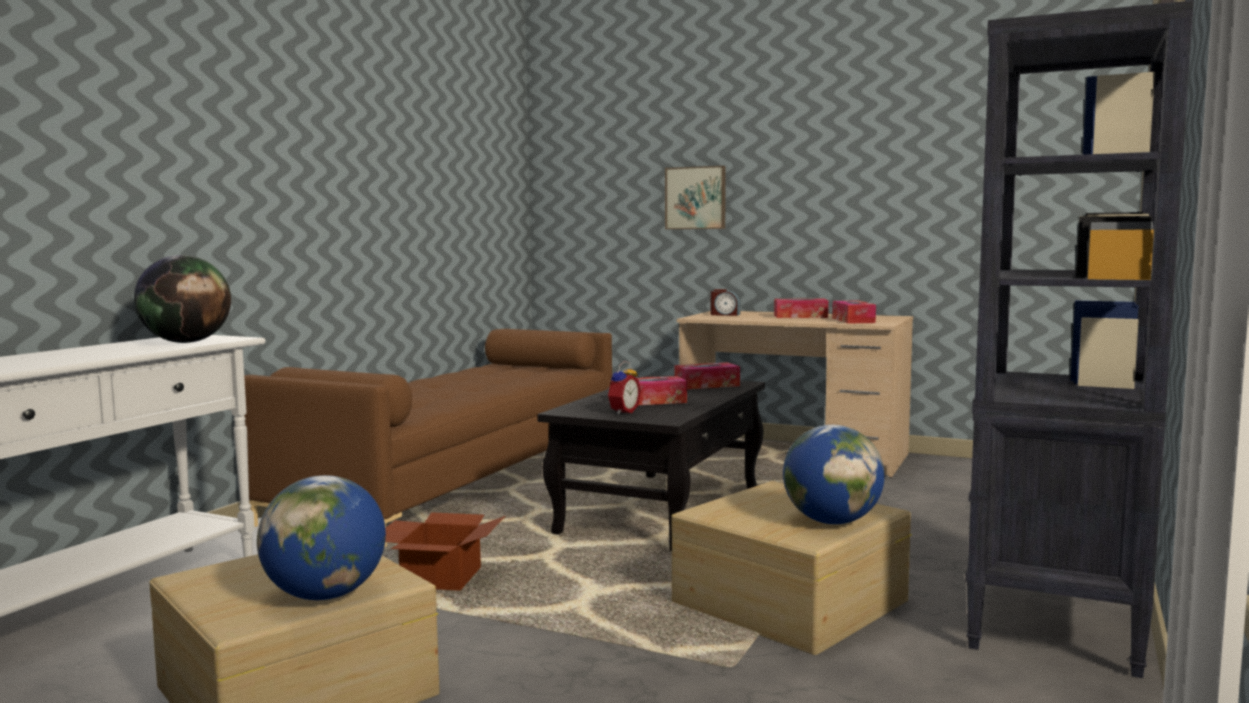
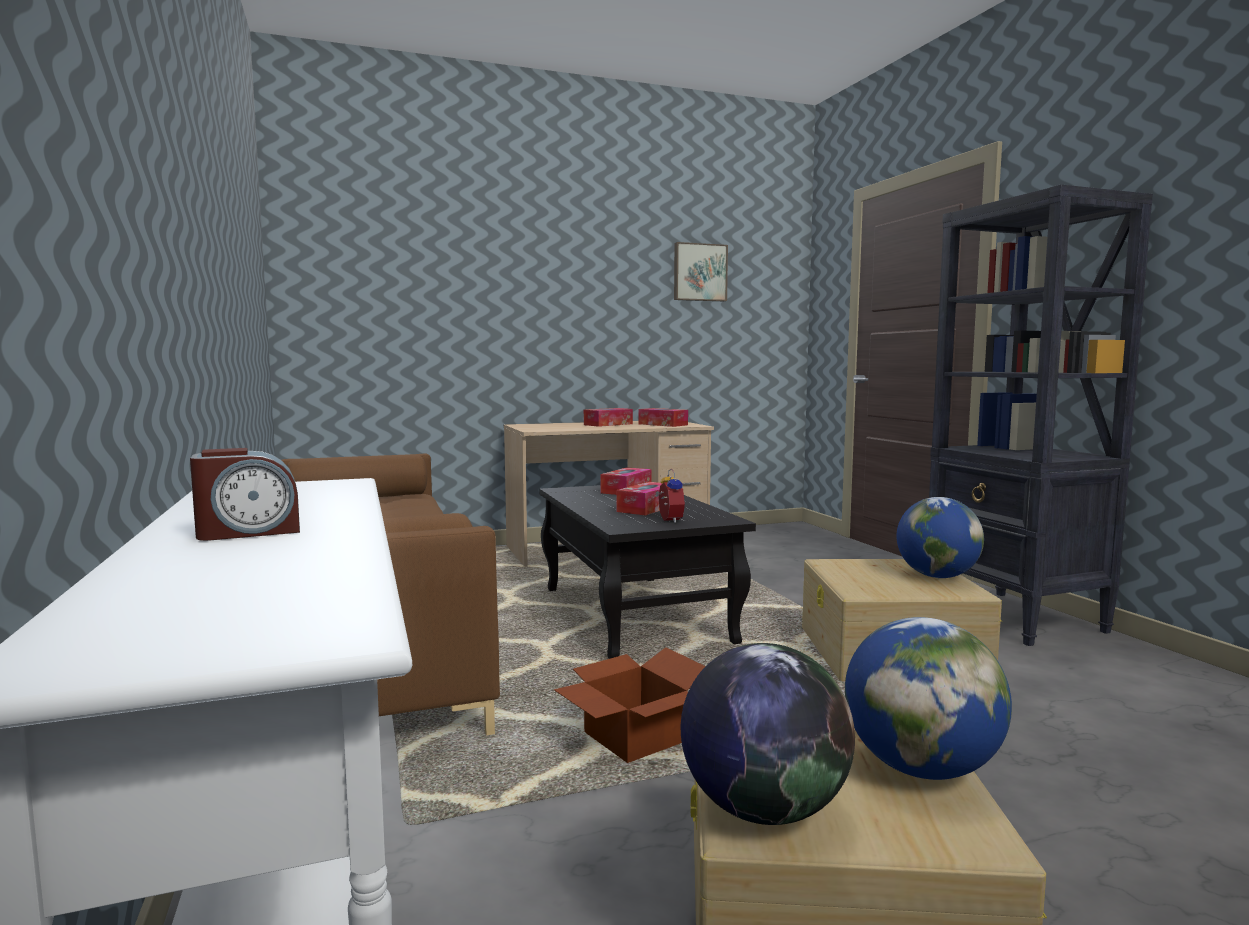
camera: 45 degrees left, 0 degrees up
(186, 342) = (314, 494): globe -> globe (763, 809)
(696, 198) = (478, 315): picture -> picture (699, 272)
(725, 314) = (542, 427): alarm clock -> alarm clock (249, 532)

